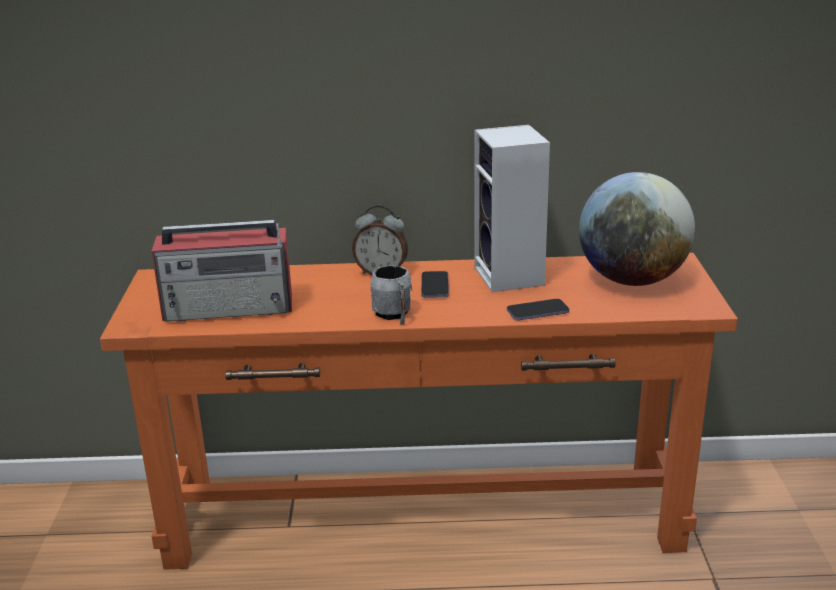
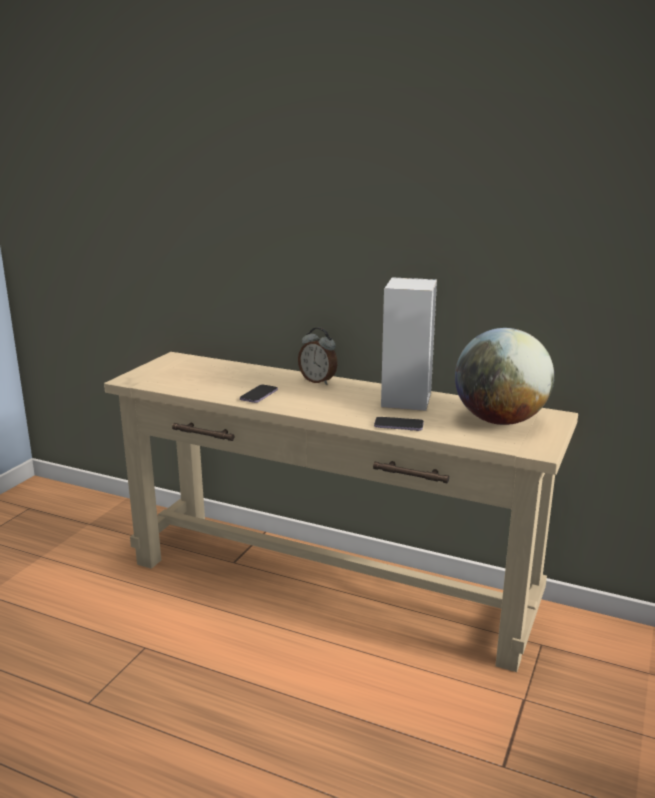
camera: 25 degrees right, 5 degrees down
(230, 308) = (196, 382): radio -> none
(394, 315) = (294, 407): grey mug -> none
(424, 518) = (329, 584): orange console table -> beige console table
(435, 286) = (344, 396): phone -> phone (259, 395)

